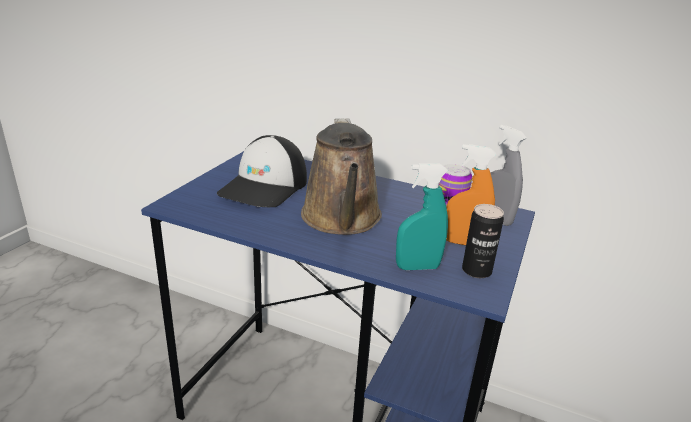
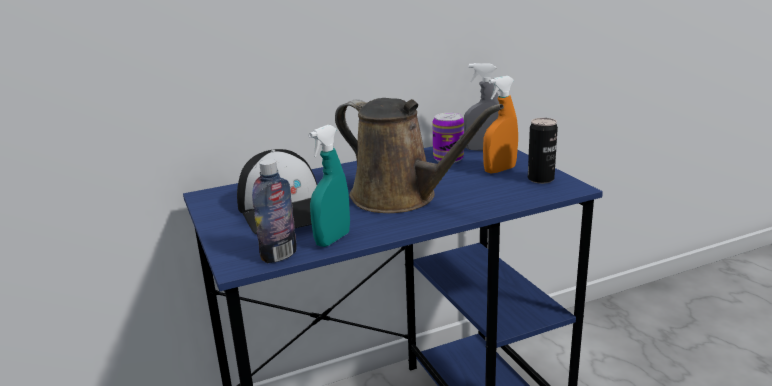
camera: 45 degrees left, 5 degrees down
(196, 212) = (279, 255): none -> bottle
(417, 267) = (511, 195): turquoise spray bottle -> turquoise spray bottle (332, 239)

